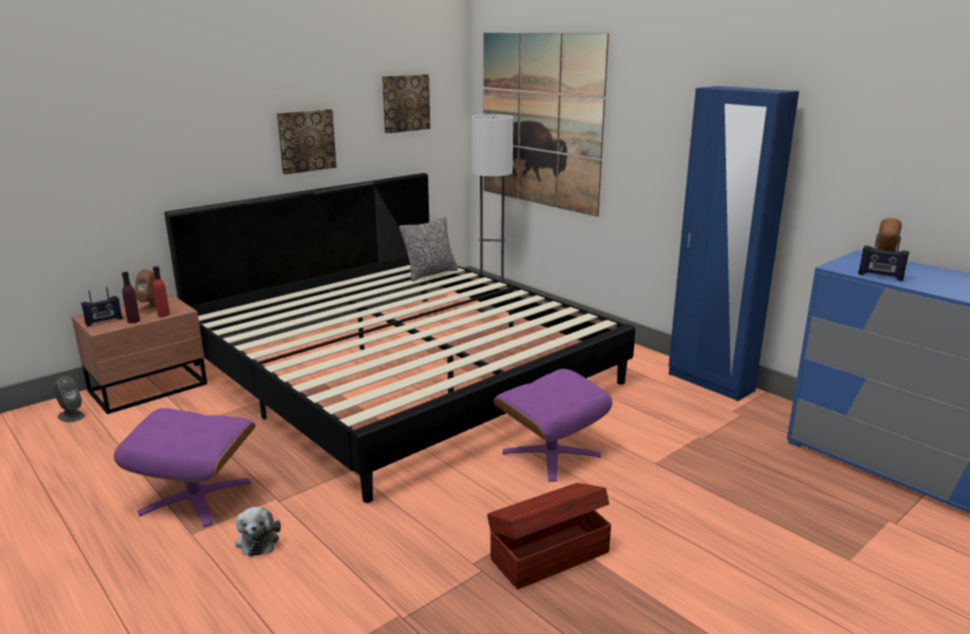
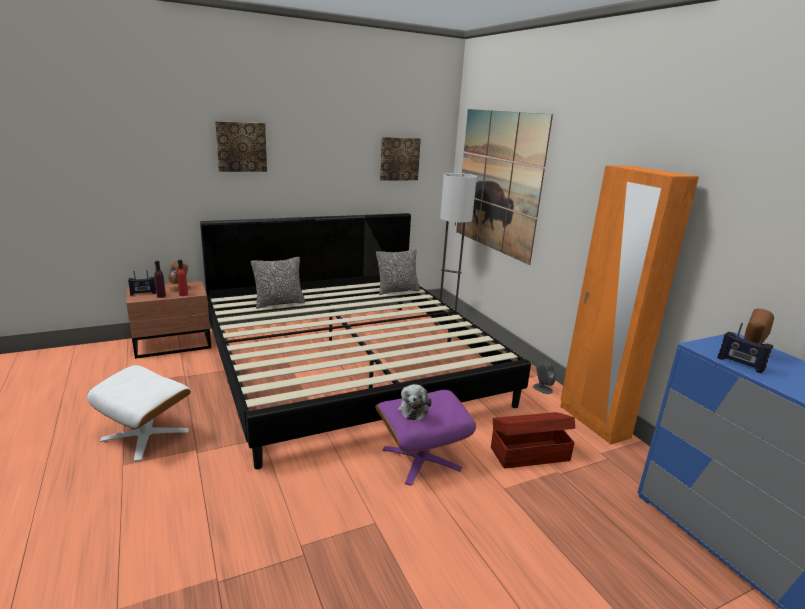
camera: 15 degrees right, 0 degrees up
(71, 416) = (113, 355): grey speaker -> grey speaker (542, 388)
(196, 496) = (146, 435): purple ottoman -> white ottoman
(258, 540) = (161, 481): plush toy -> plush toy (412, 410)
(291, 309) = (279, 303): none -> pillow
(306, 141) = (315, 180): picture -> picture (241, 147)
(548, 555) = (365, 554): brown storage box -> brown storage box (528, 453)
(710, 383) = (593, 422): blue wardrobe -> orange wardrobe

